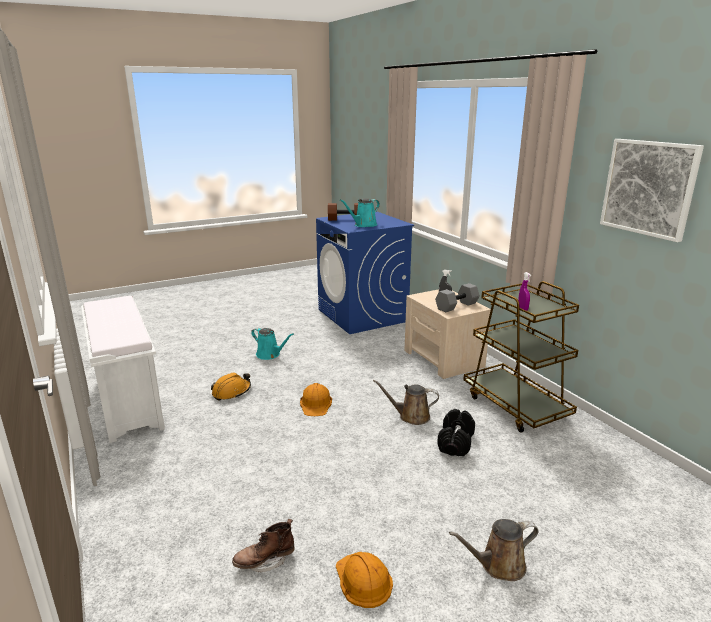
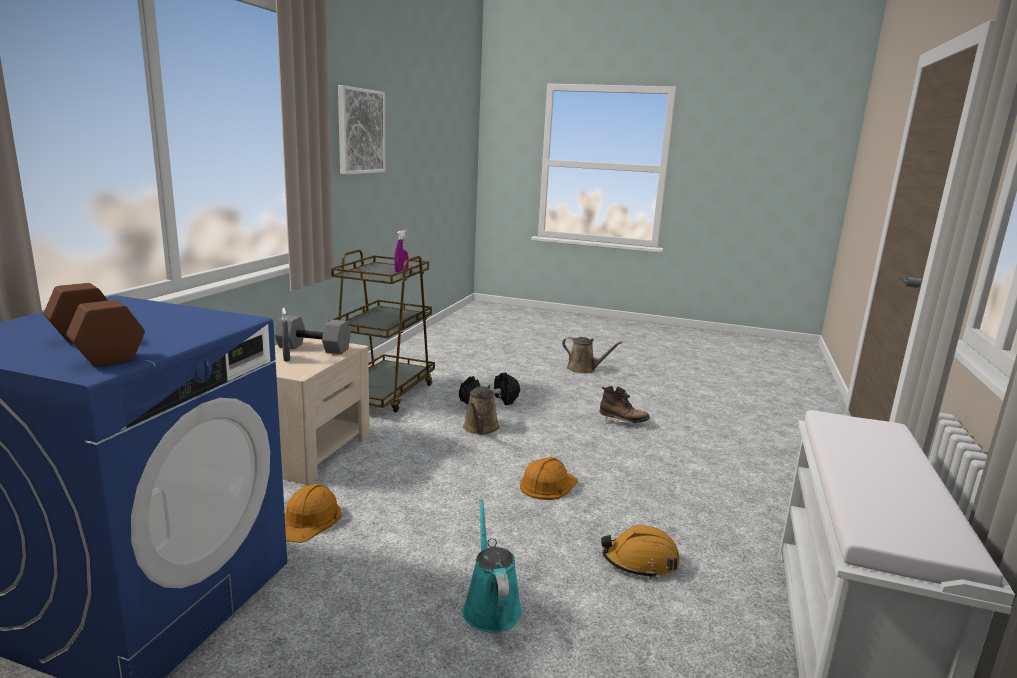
camera: 135 degrees left, 5 degrees down
(265, 561) = (722, 420): brown boot -> brown boot (622, 422)
(363, 225) = (168, 321): turquoise watering can -> none
(363, 580) = (666, 393): orange hard hat -> orange hard hat (309, 520)
(411, 416) = (480, 429): brown watering can -> brown watering can turned 45 degrees clockwise

